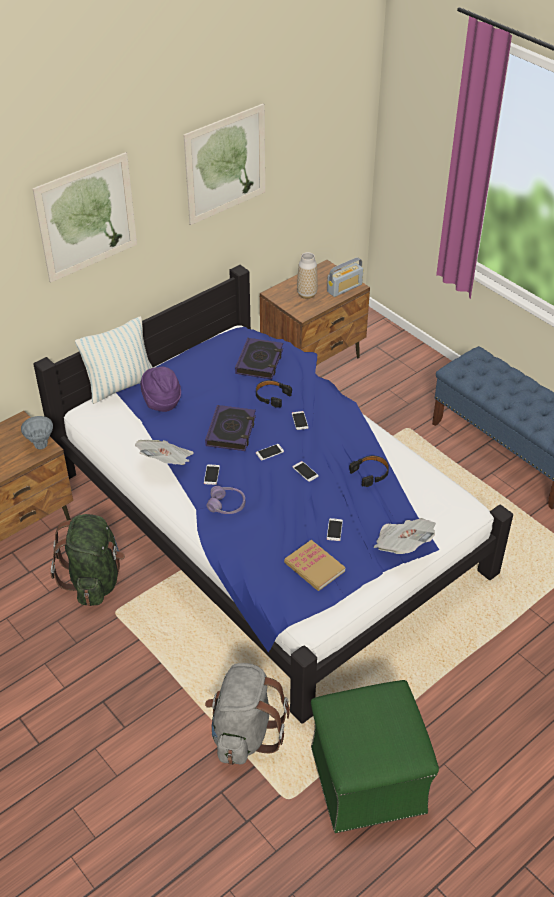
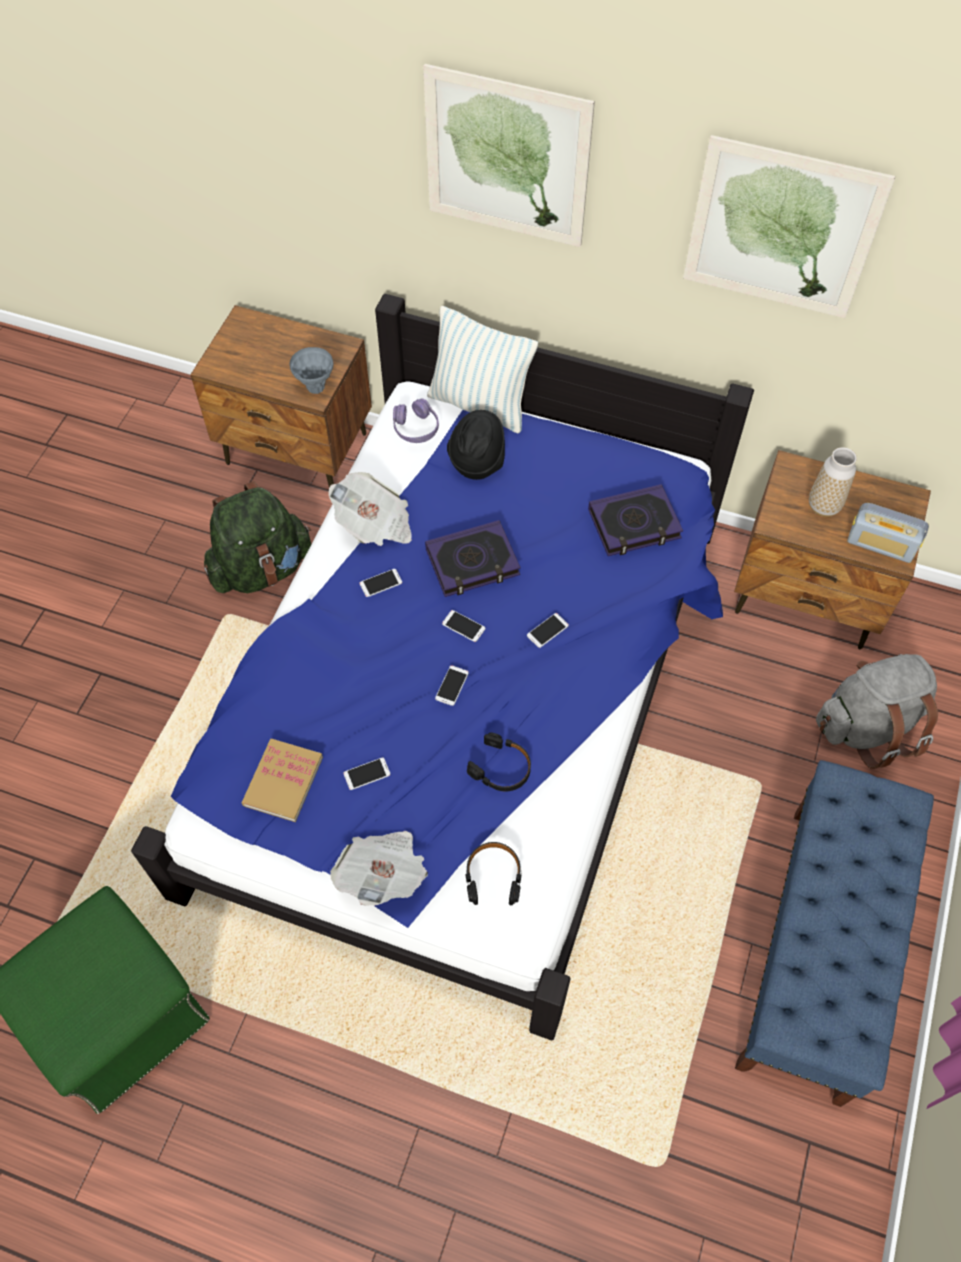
camera: 60 degrees right, 15 degrees up
(161, 402) = (477, 461): purple hat -> black hat
(227, 505) = (335, 627): purple headphones -> purple headphones (416, 428)
(244, 733) = (124, 841): grey backpack -> grey backpack (867, 727)
(272, 396) = (574, 574): black headphones -> black headphones (493, 876)

